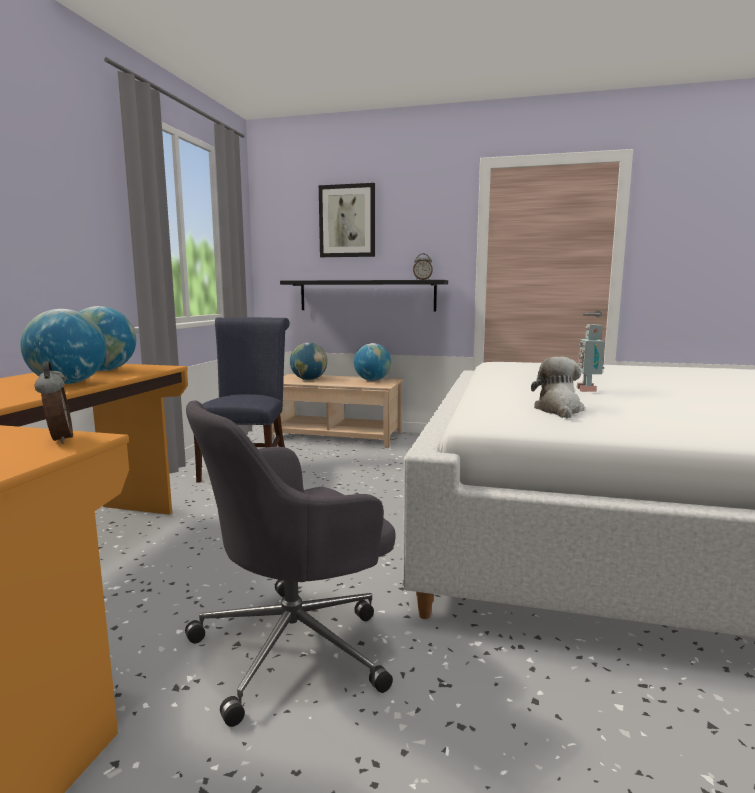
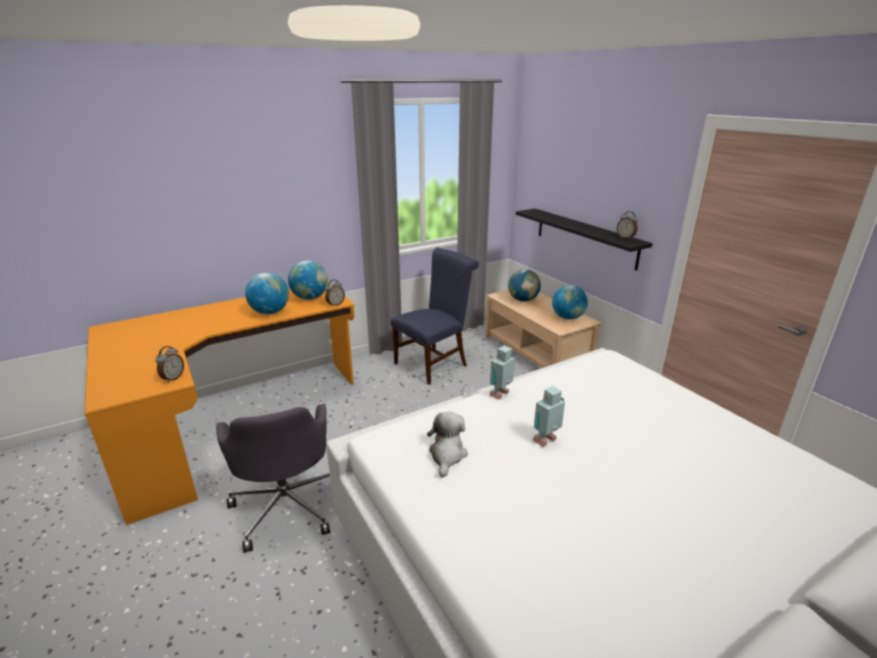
camera: 45 degrees right, 15 degrees up
(162, 368) = (335, 304): none -> alarm clock
(296, 646) = (287, 505): grey office chair -> grey office chair turned 120 degrees counterclockwise
(347, 221) = (579, 163): picture -> none
(490, 384) = (501, 394): none -> toy robot
(559, 410) = (447, 455): plush toy -> plush toy turned 45 degrees counterclockwise

